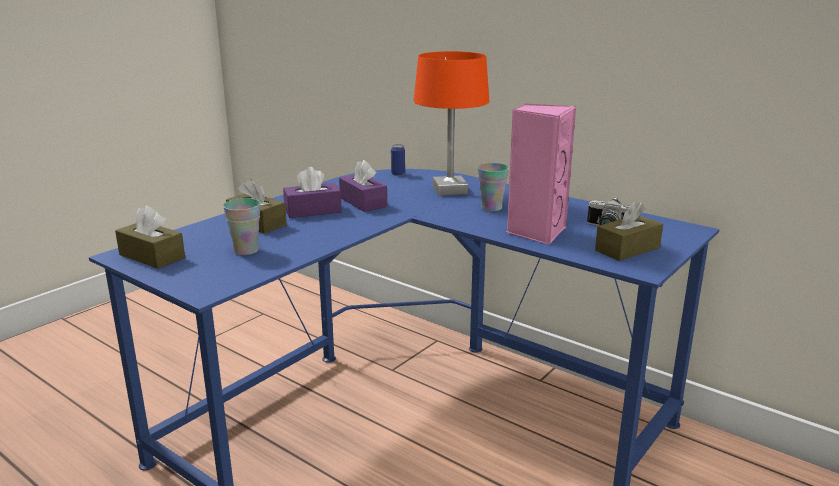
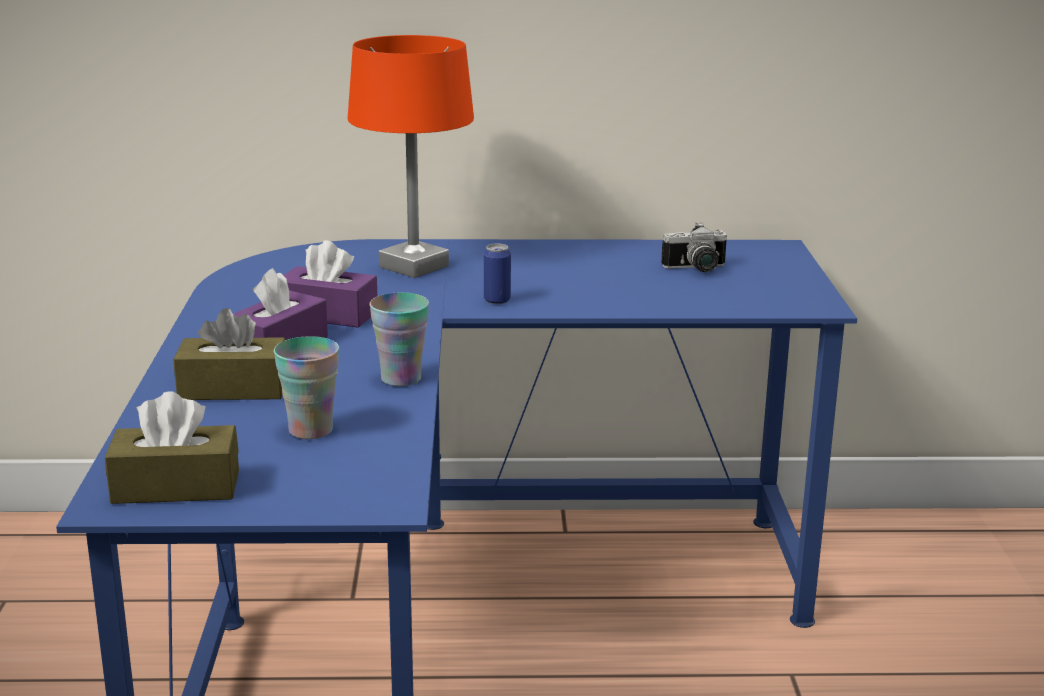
camera: 40 degrees left, 0 degrees up
(398, 174) = (285, 260): can -> can (497, 300)
(491, 208) = (518, 277): cup -> cup (401, 379)
(535, 232) = (631, 294): pink speaker -> none
(627, 249) = (761, 287): brown tissue box -> none

